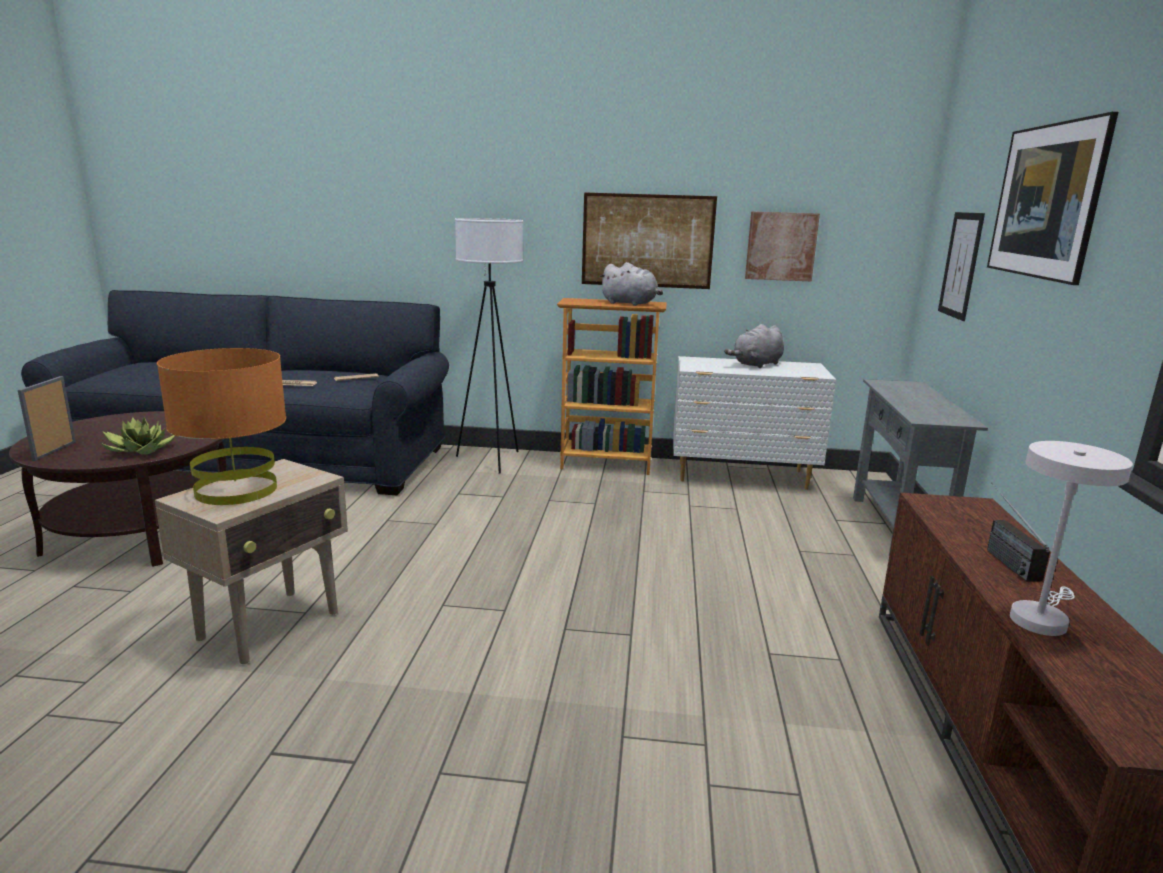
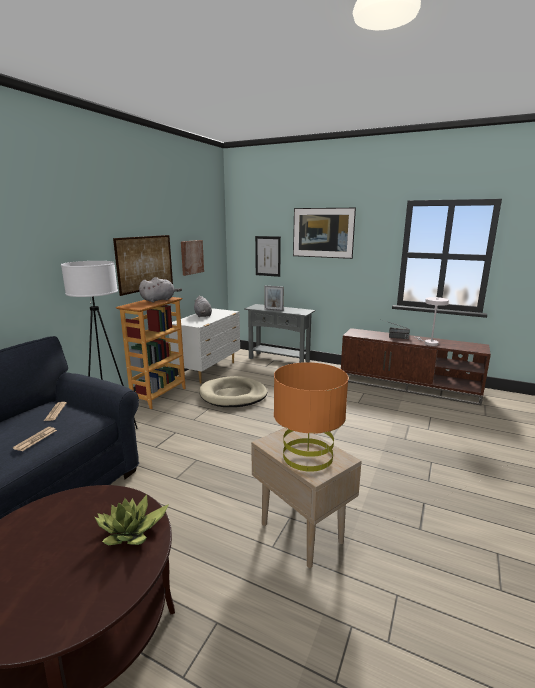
camera: 70 degrees left, 0 degrees up
(54, 451) = (76, 605): picture frame -> picture frame (273, 310)
(662, 512) = (233, 395): none -> beige dog bed

